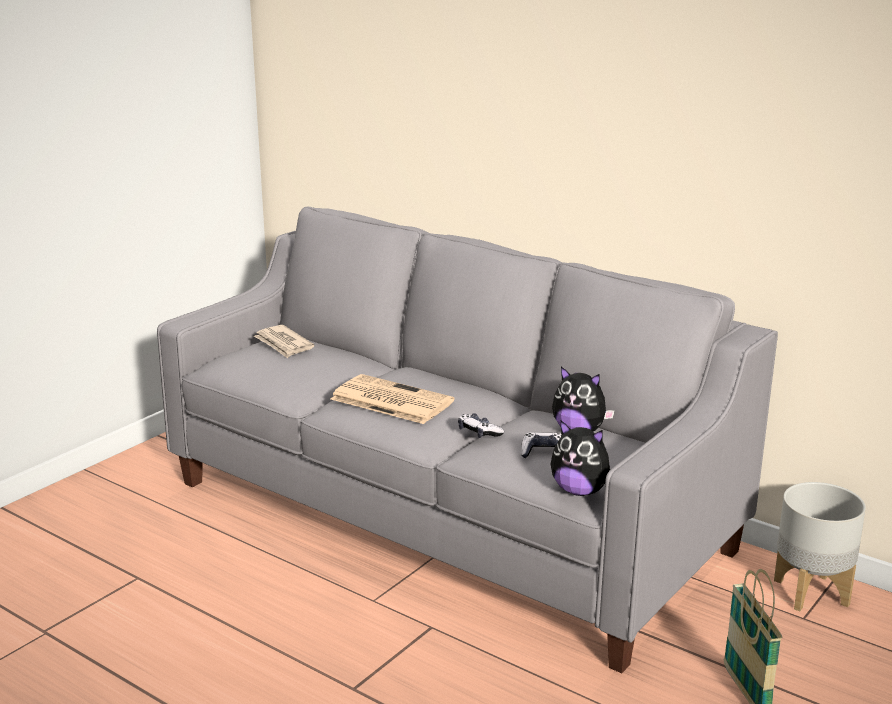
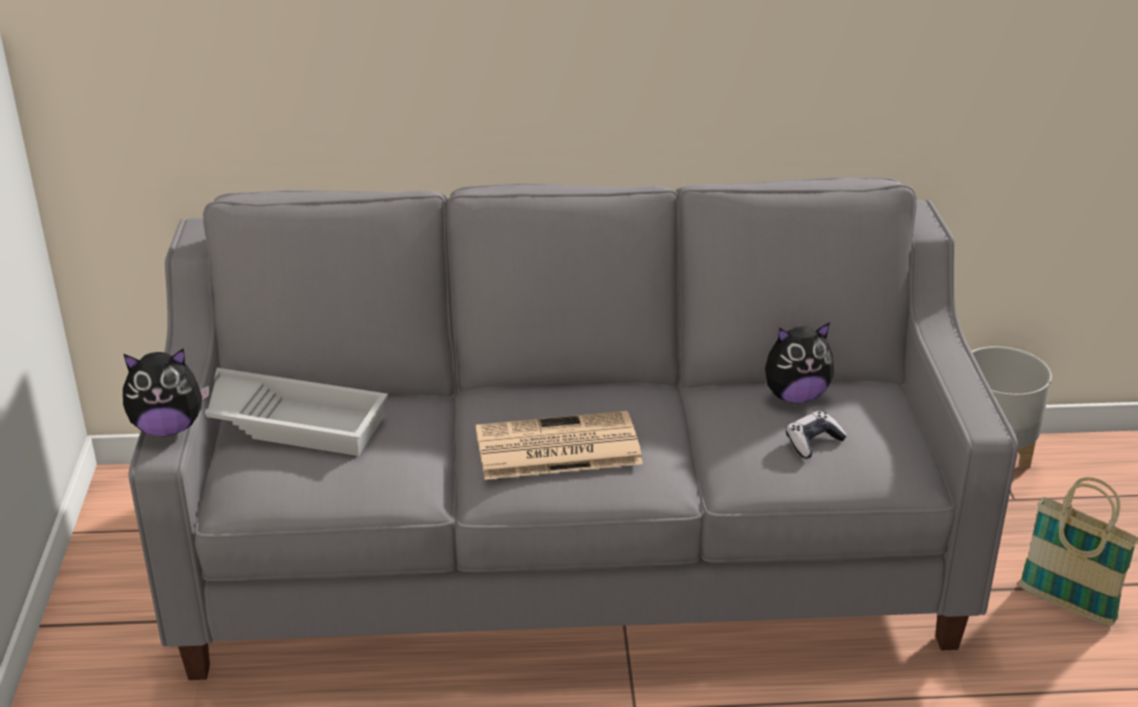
camera: 40 degrees left, 10 degrees up
(283, 344) = (291, 421): newspaper -> white tray
(479, 432) = (711, 447): game controller -> none
(580, 491) = (905, 473): plush toy -> plush toy (168, 428)

